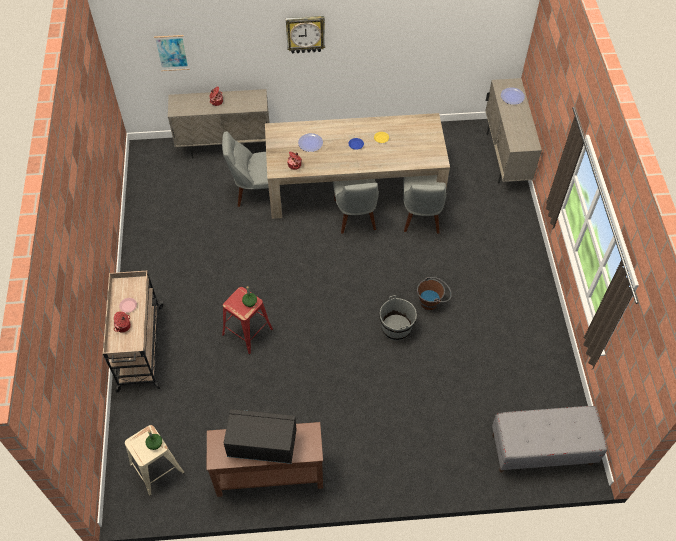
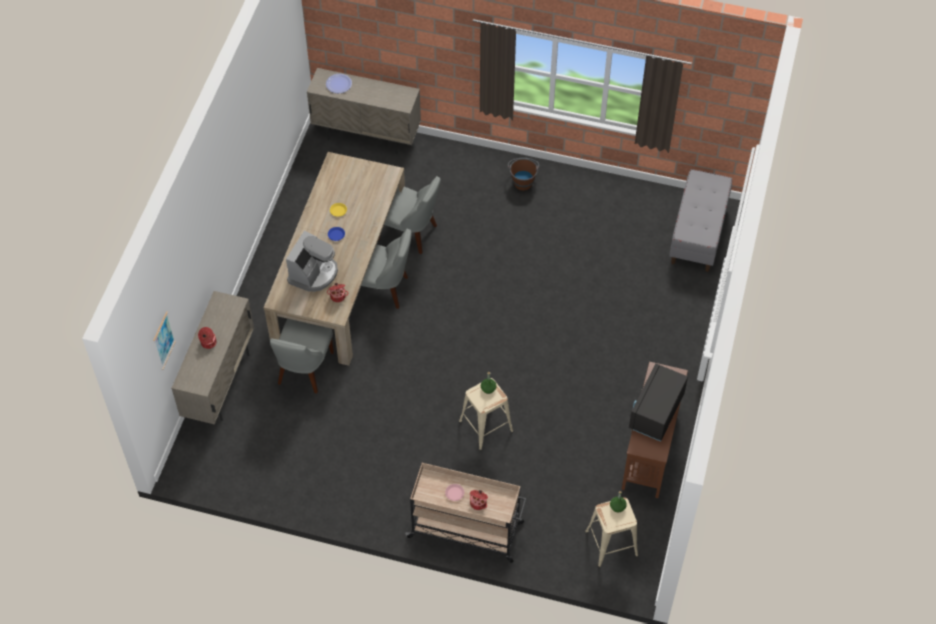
camera: 70 degrees left, 0 degrees up
(248, 331) = (485, 426): red stool -> beige stool
(305, 34) = (218, 203): wall clock -> none
(310, 143) = (313, 273): plate -> coffee machine
(396, 327) = (532, 298): grey bucket -> none
(432, 301) = (515, 259): brown bucket -> brown bucket (522, 180)

